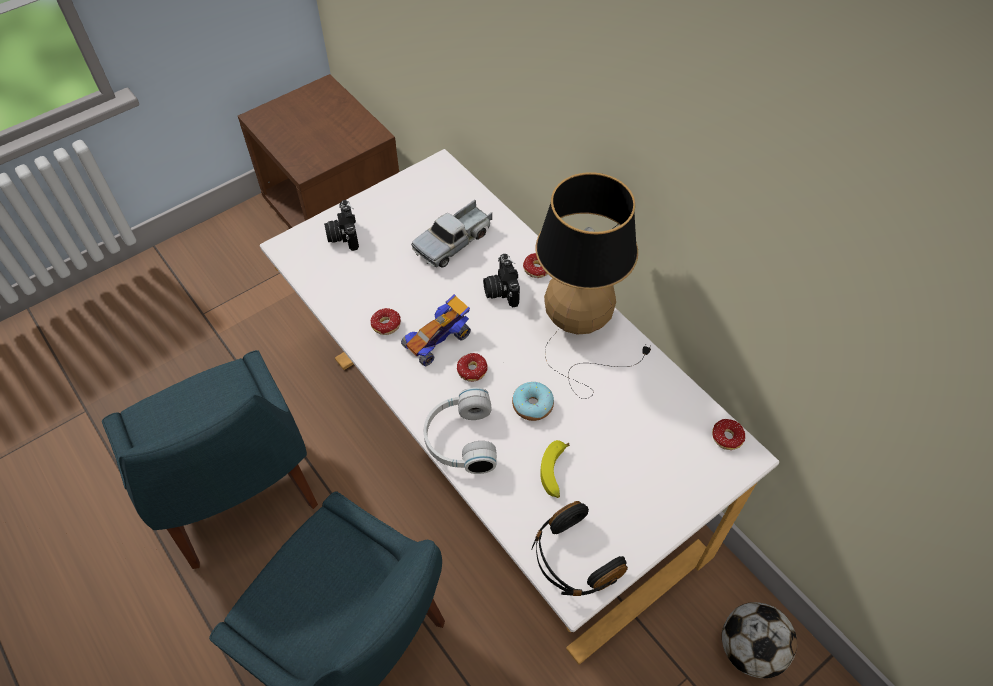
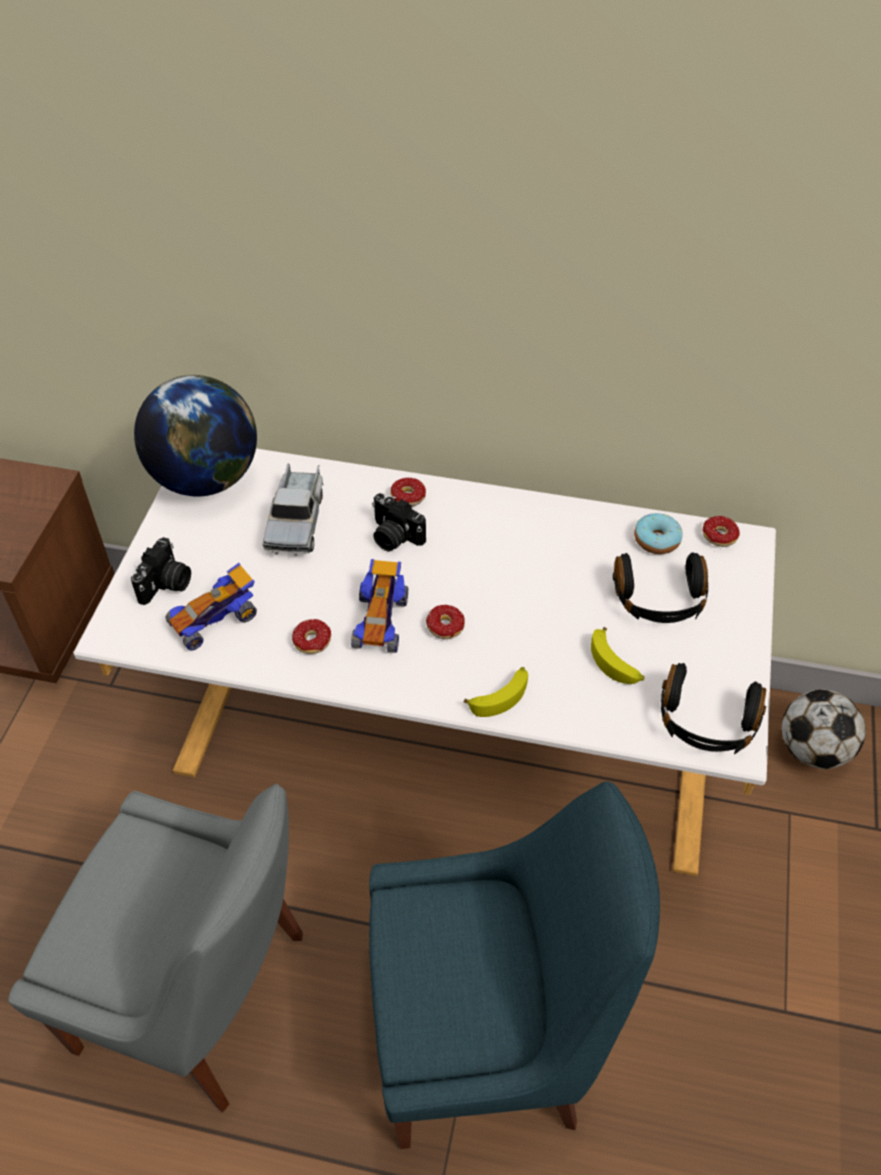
camera: 40 degrees left, 5 degrees down
(238, 496) = (201, 995): blue chair -> grey chair
(343, 235) = (166, 585): camera -> camera turned 105 degrees counterclockwise
(348, 273) = (215, 618): none -> toy car
(428, 182) = (206, 479): none -> globe
(459, 439) = (500, 695): white headphones -> banana
(532, 405) = (534, 619): donut -> donut (656, 540)
(579, 329) = (505, 526): table lamp -> none
(631, 452) = (659, 600): none -> black headphones

